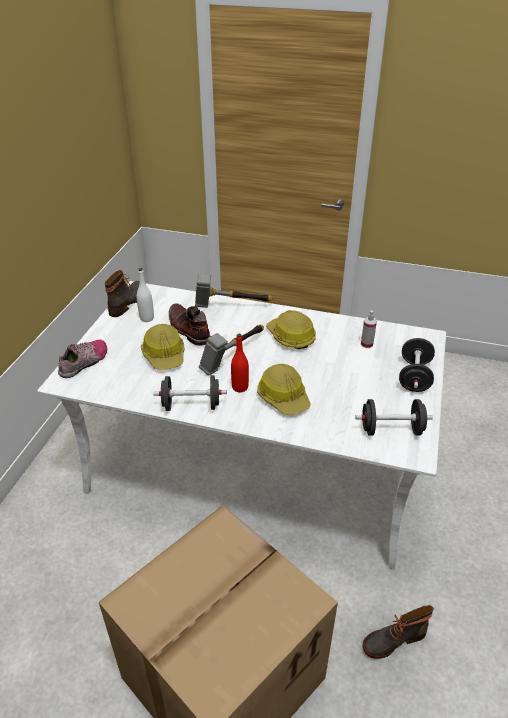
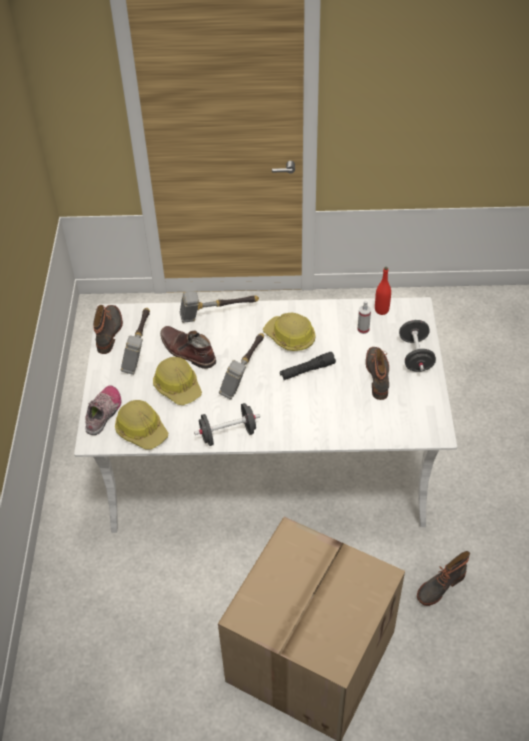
camera: 15 degrees left, 10 degrees up
(147, 318) = (139, 348): white bottle -> hammer
(240, 387) = (264, 404): red bottle -> red bottle (381, 310)
(283, 397) = (307, 405): hard hat -> hard hat (141, 430)
(296, 367) = (307, 370): none -> black flashlight
(368, 386) = (378, 375): none -> boot
(391, 430) = (410, 415): black dumbbell -> none

